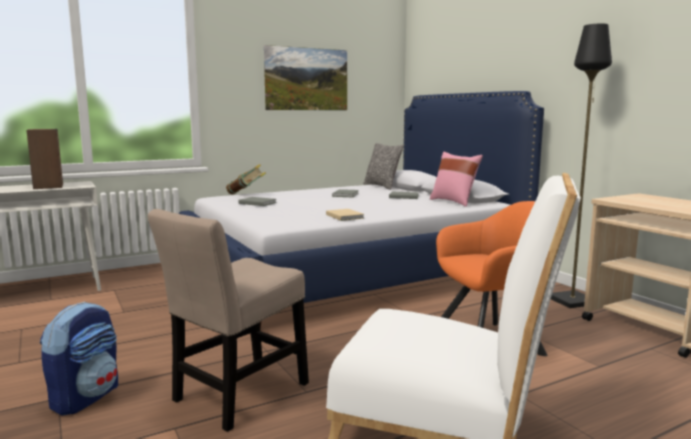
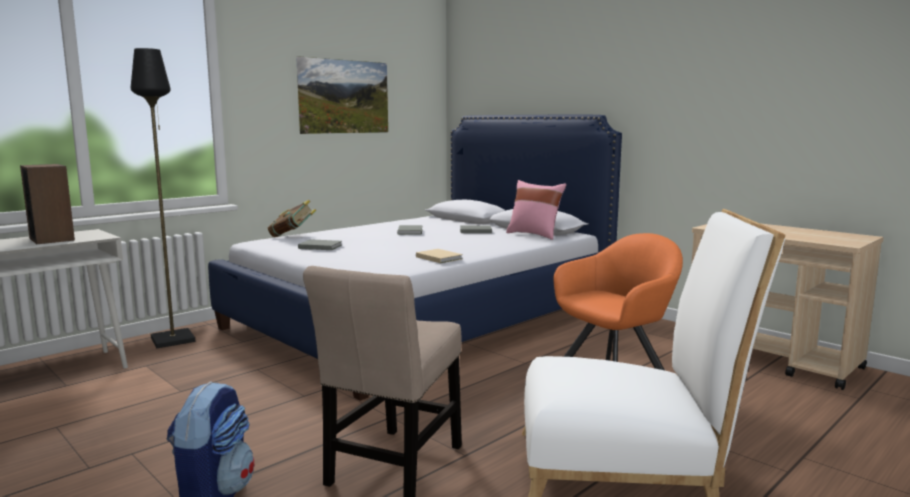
camera: 15 degrees left, 0 degrees up
(382, 186) = (437, 219): pillow -> none
(572, 300) = (664, 331): black floor lamp -> black floor lamp (173, 339)

